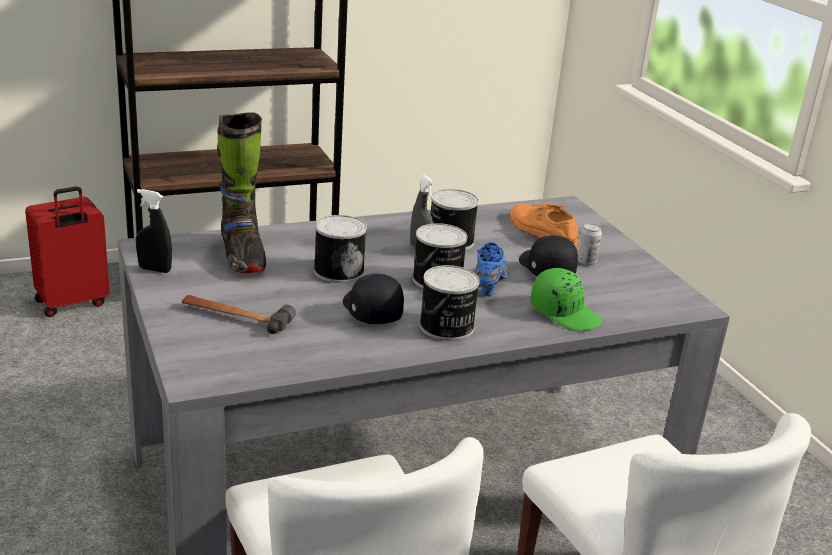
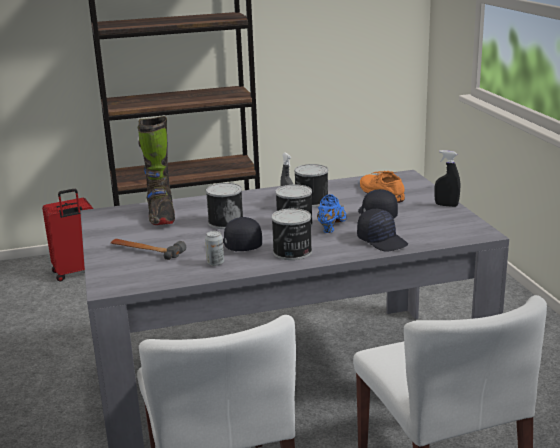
camera: 10 degrees right, 5 degrees down
(155, 269) = (100, 226): black spray bottle -> black spray bottle (446, 205)
(565, 313) = (382, 241): green cap -> black cap
(586, 261) = (408, 209): can -> can (215, 263)

